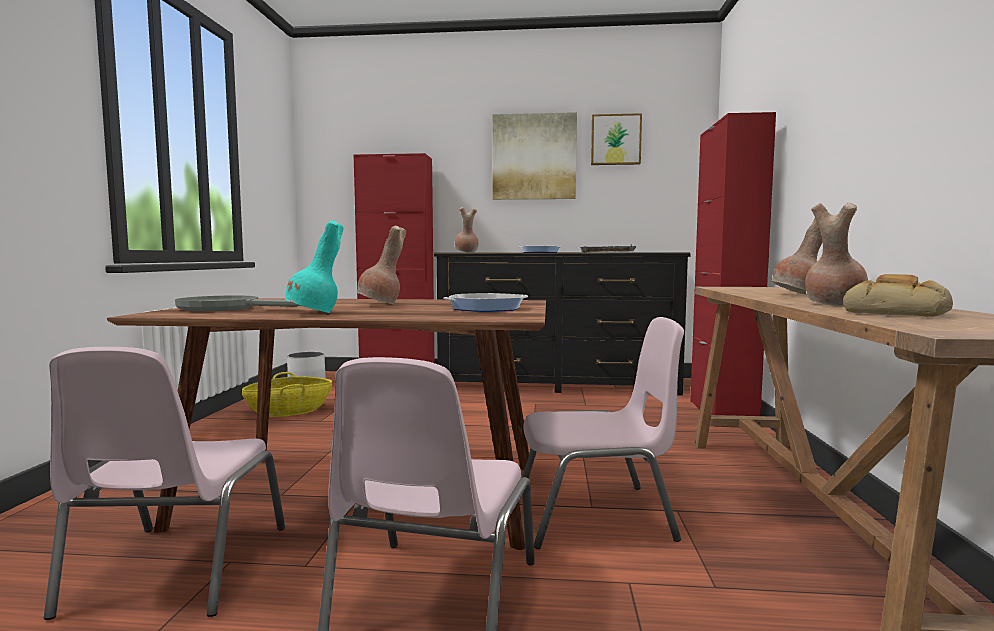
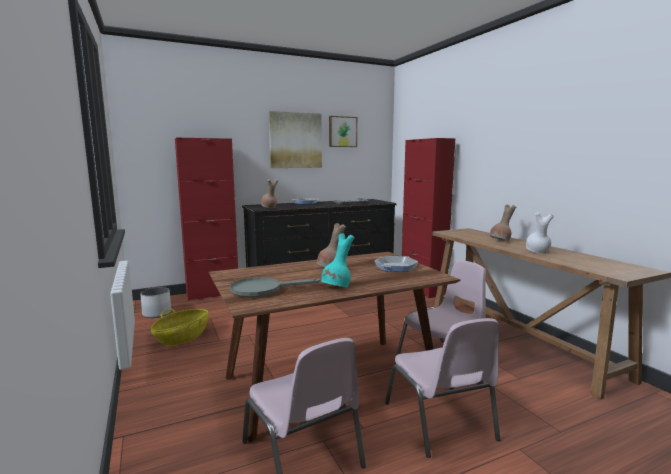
camera: 30 degrees left, 5 degrees up
(832, 304) = (537, 252): brown vase -> white vase
(897, 313) = (574, 259): bread -> none

